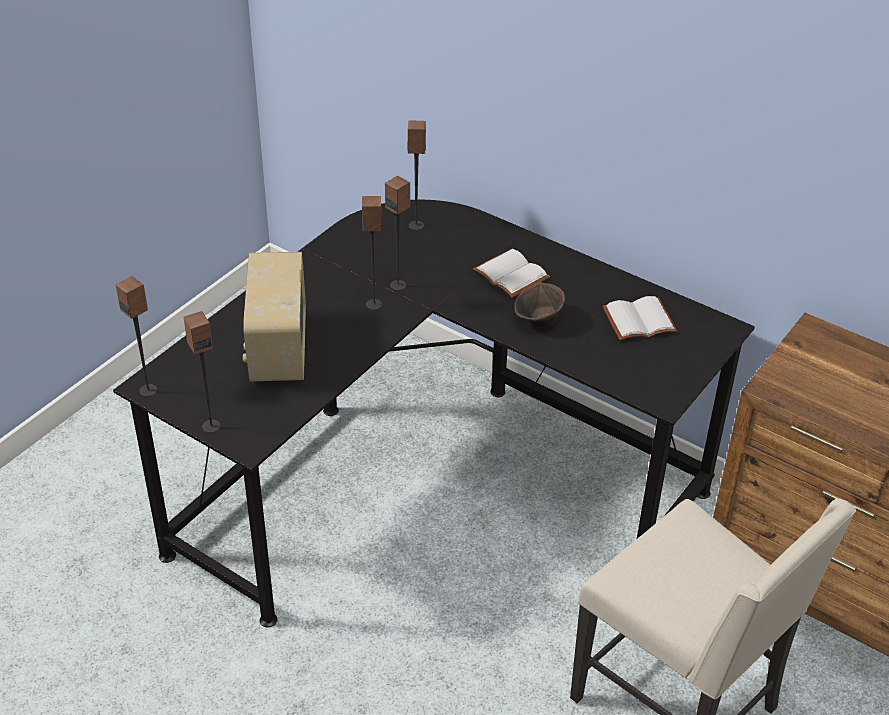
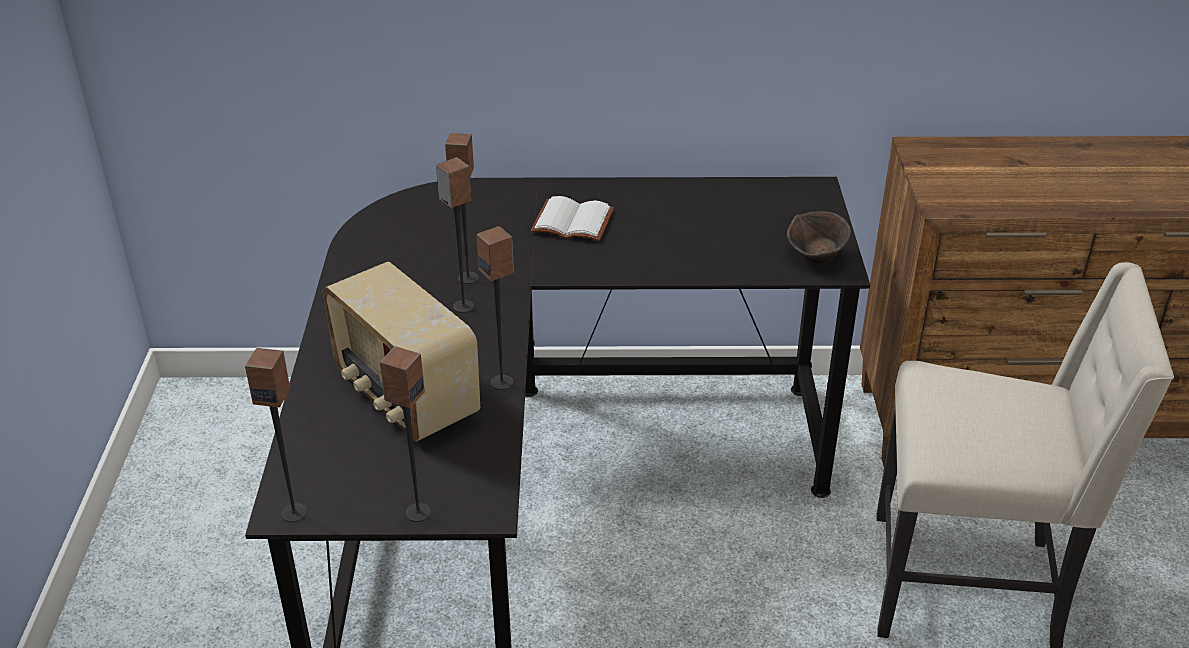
camera: 35 degrees left, 5 degrees down
(416, 225) = (422, 216): speaker -> speaker (502, 382)
(538, 320) = (647, 251): brown bowl -> brown bowl (816, 257)
(639, 322) = (738, 214): white book -> none

